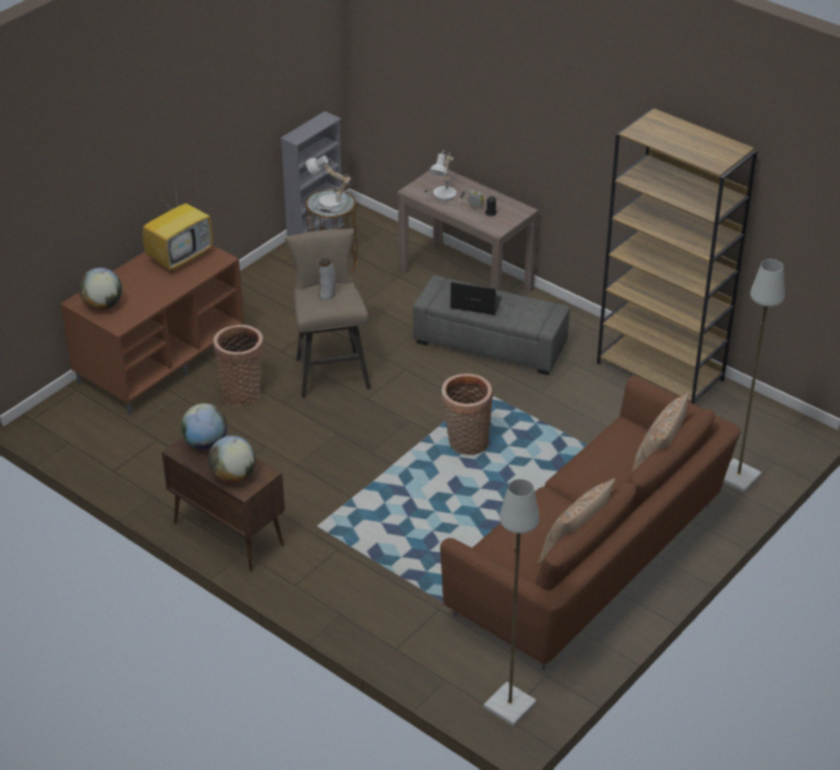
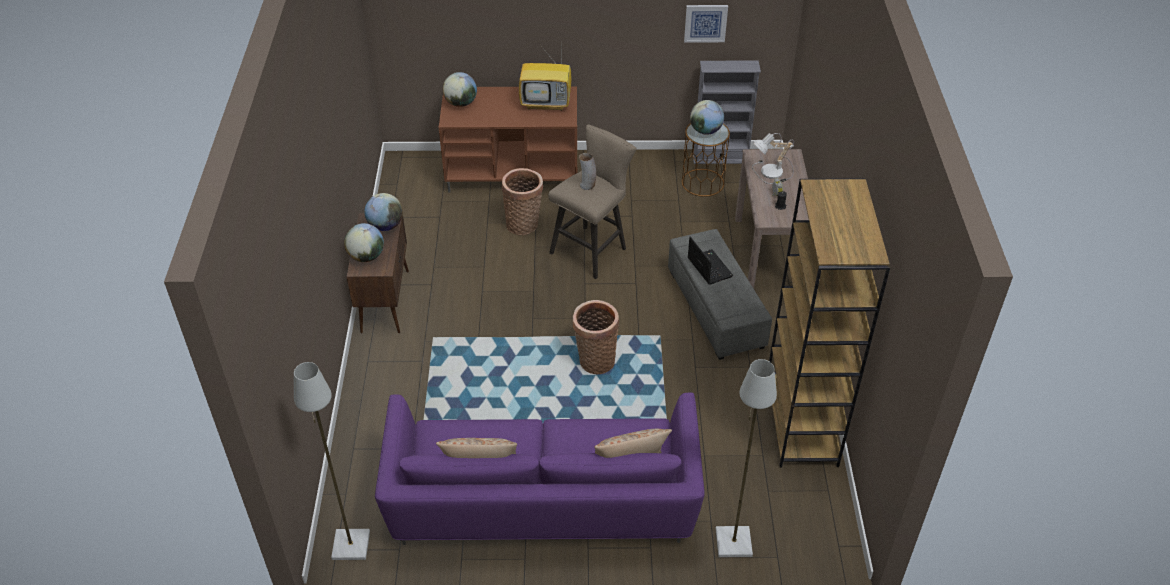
camera: 50 degrees right, 5 degrees up
(275, 94) = (705, 23): none -> picture
(328, 202) = (705, 131): table lamp -> globe
(590, 560) = (543, 504): brown sofa -> purple sofa

